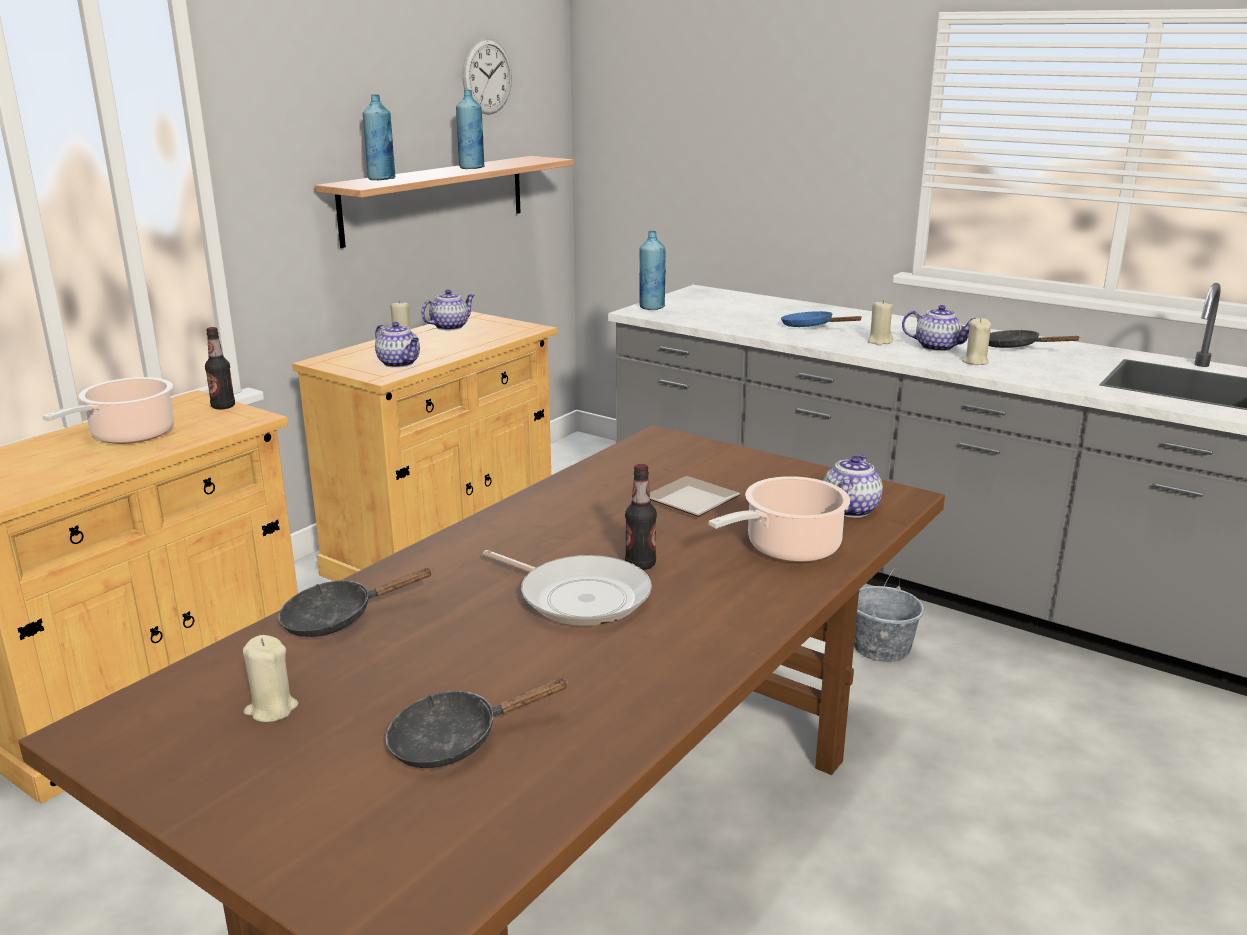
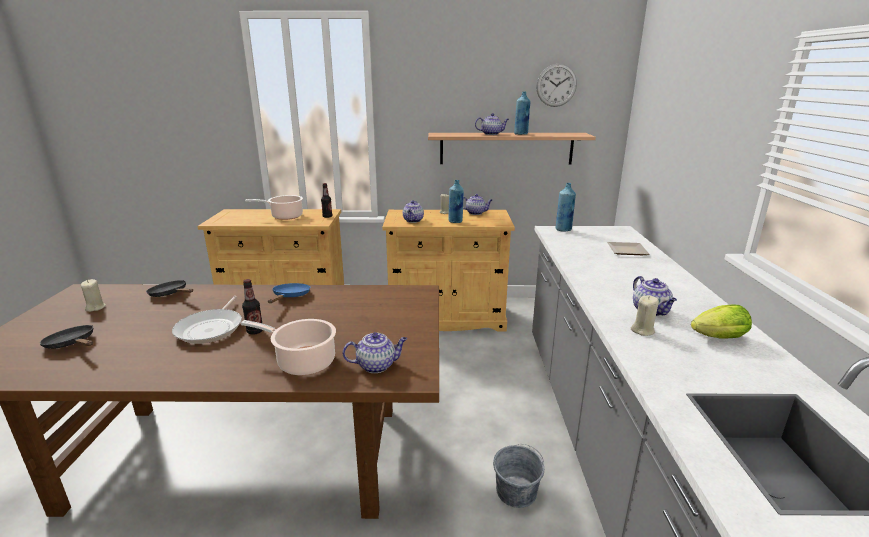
camera: 55 degrees right, 0 degrees up
(382, 179) = (459, 133): blue bottle -> blue bottle (455, 221)
(432, 173) = (491, 134): none -> teapot
(695, 501) = (345, 322): plate -> plate (628, 251)
(811, 327) = (611, 268): blue frying pan -> blue frying pan (290, 297)
(879, 341) = (623, 292): beige candle -> none
(1015, 347) = (715, 338): black frying pan -> lettuce

